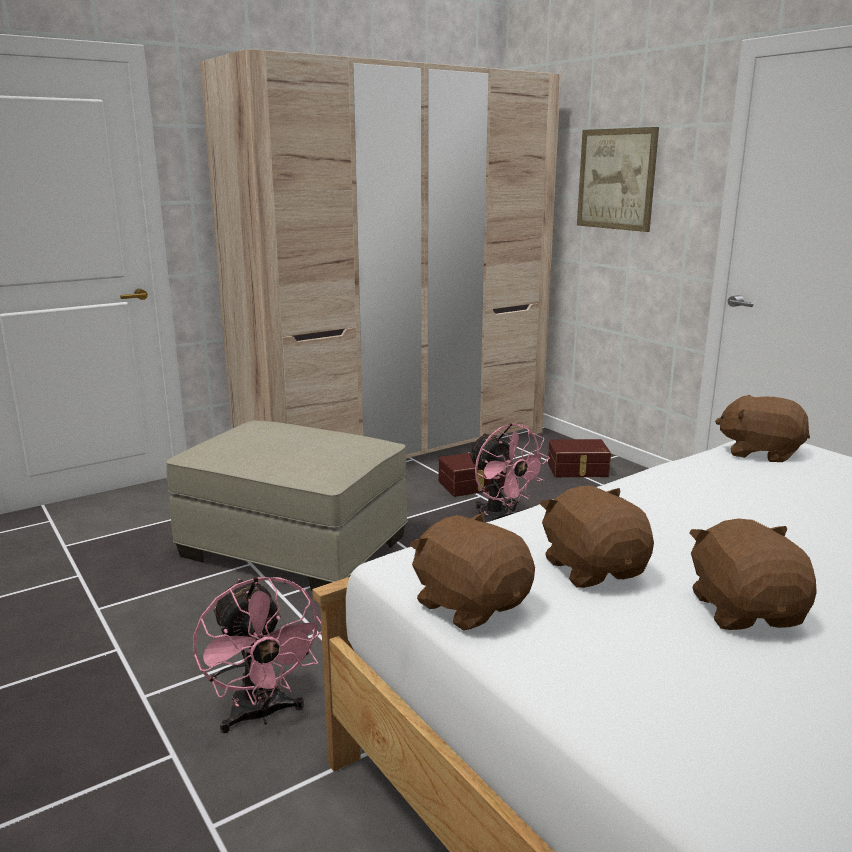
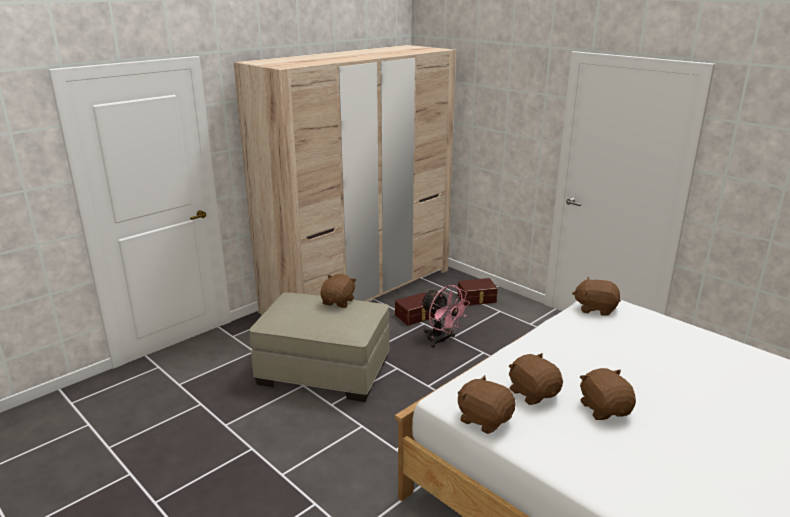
camera: 10 degrees left, 5 degrees up
(261, 715) = (351, 476): pink fan -> none
(322, 432) = (338, 302): none -> brown plush toy
(616, 179) = (494, 118): picture -> none

